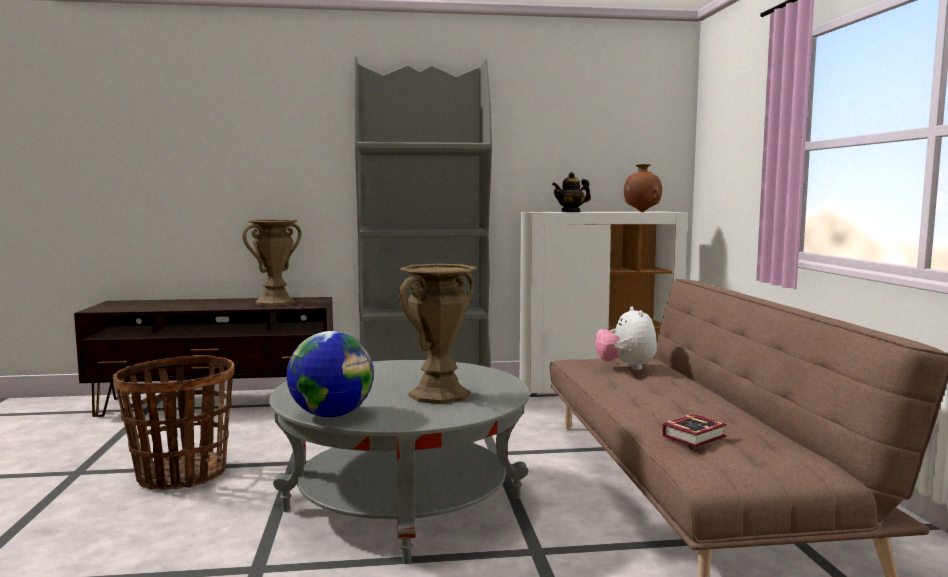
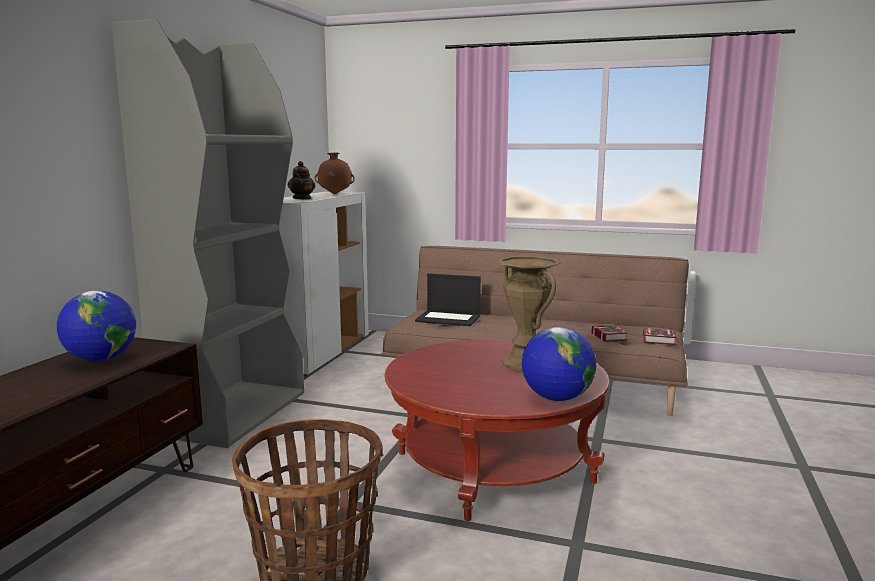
camera: 65 degrees left, 5 degrees up
(275, 302) = (101, 359): brown vase -> globe
(403, 504) = (493, 467): grey coffee table -> red coffee table
(626, 367) = (449, 318): plush toy -> laptop
(734, 467) = (661, 341): none -> book

